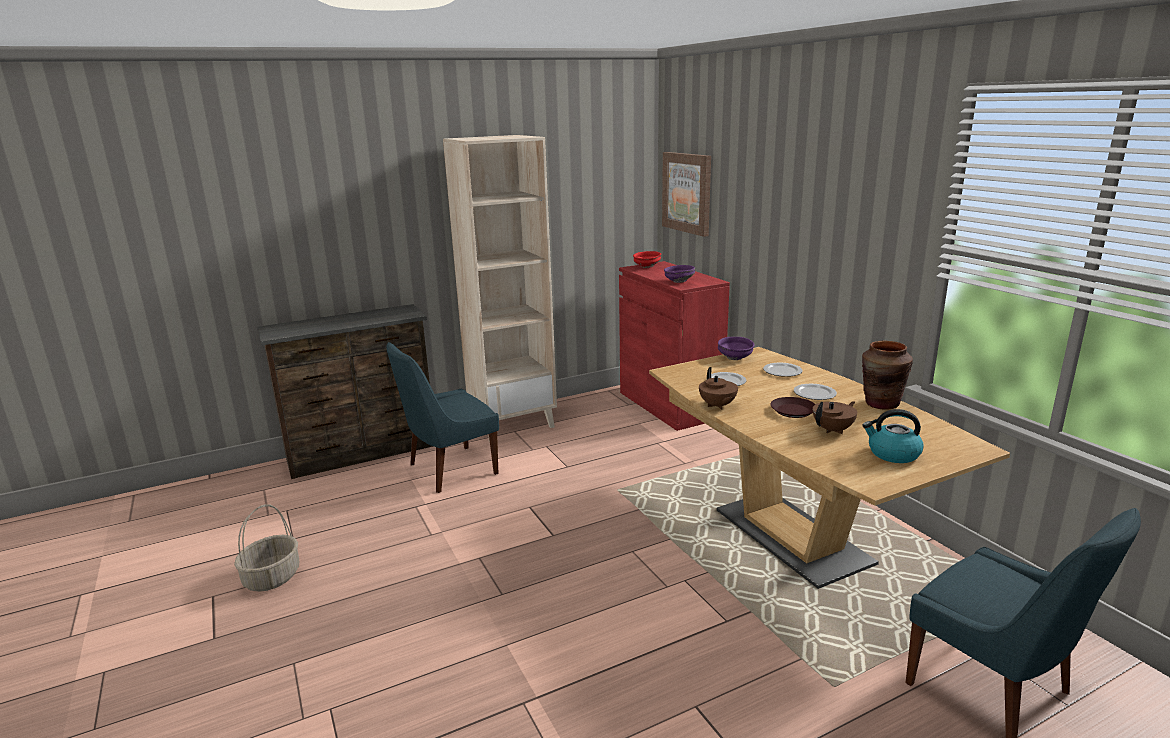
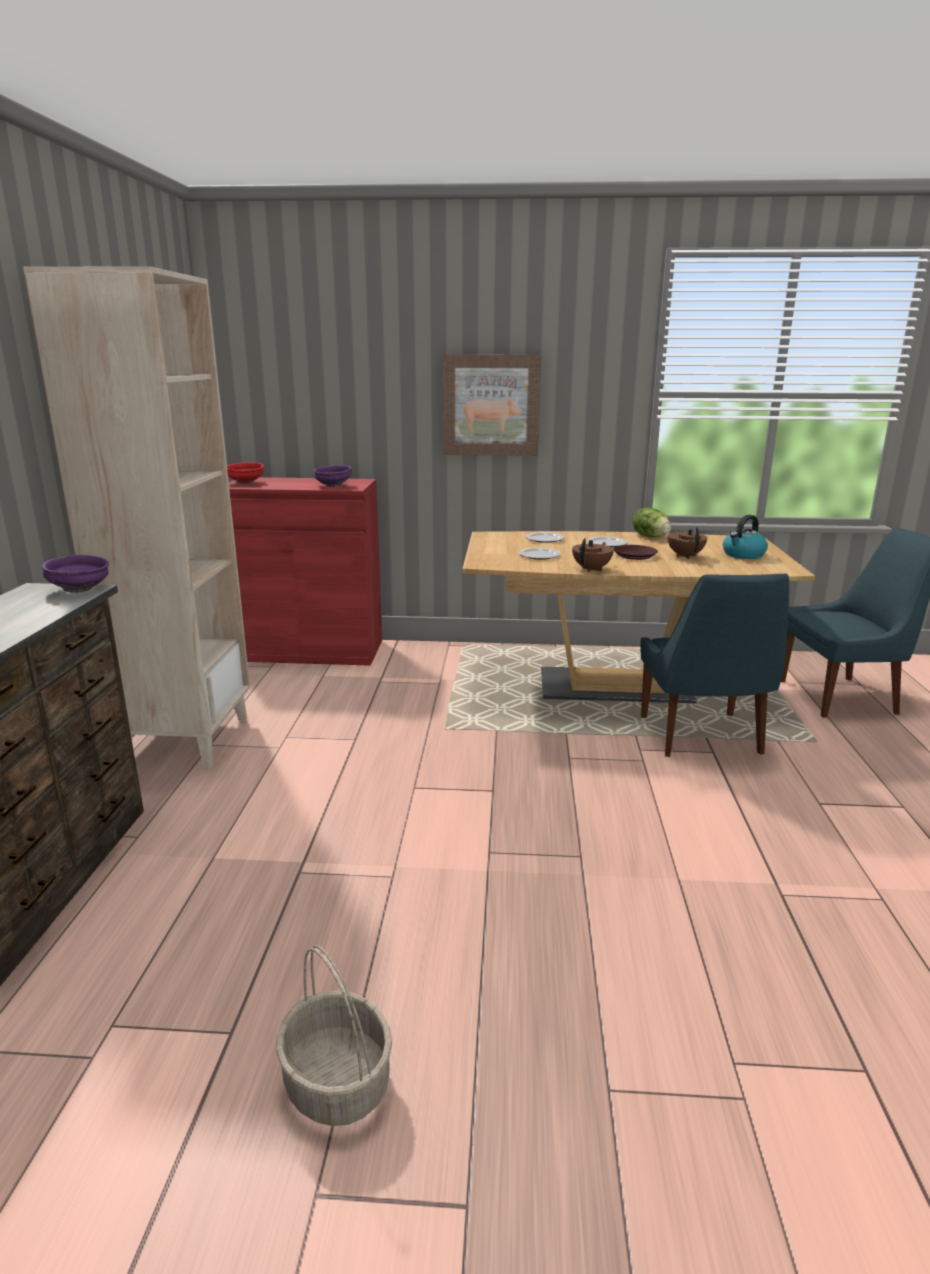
camera: 60 degrees left, 0 degrees up
(449, 470) = (237, 818): blue chair -> blue chair (701, 737)
(687, 192) = (277, 381): picture -> picture (491, 405)
(717, 406) = (592, 569): brown teapot -> brown teapot turned 75 degrees counterclockwise
(735, 358) = (487, 542): purple bowl -> purple bowl (80, 589)
(881, 404) = (650, 536): brown vase -> lettuce

